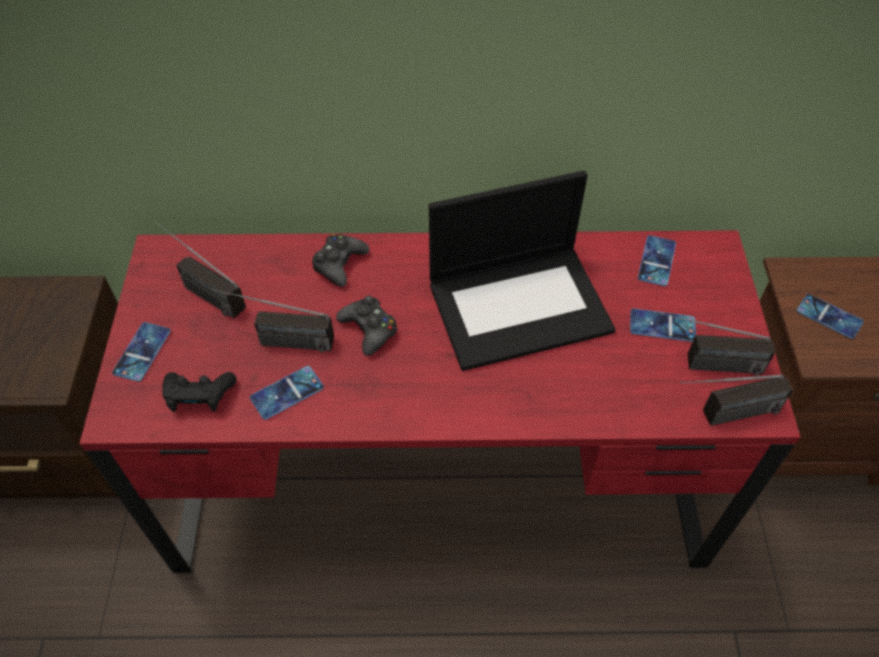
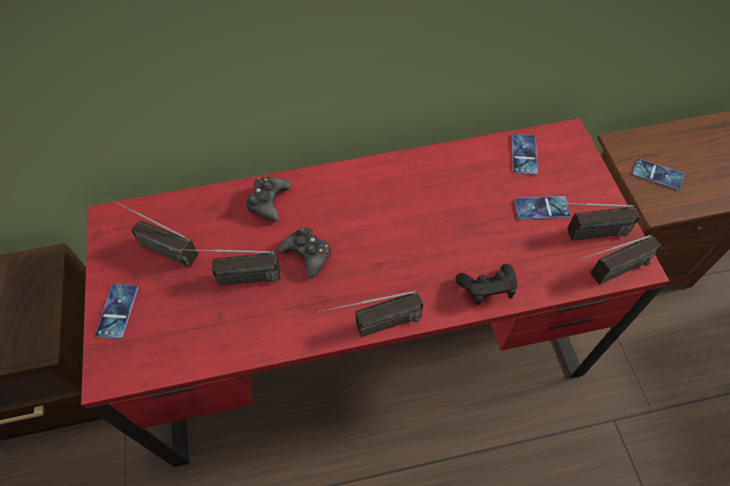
camera: 10 degrees left, 5 degrees up
(199, 396) = (177, 341): black game controller -> black game controller (487, 288)
(287, 393) = (251, 323): phone -> none
(424, 423) = (373, 327): none -> radio
(520, 305) = (426, 211): laptop -> none

